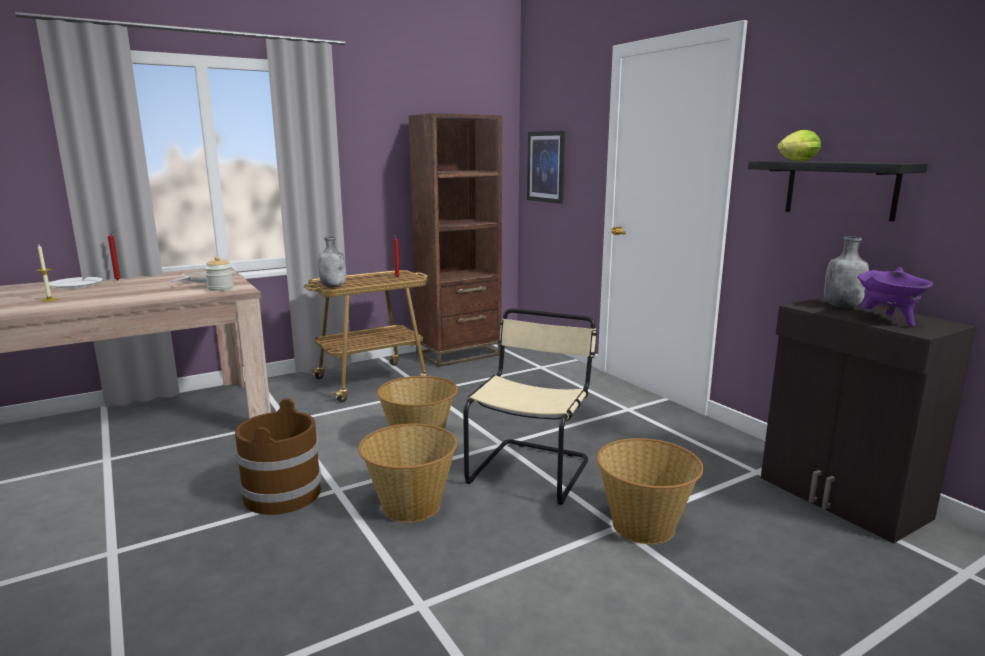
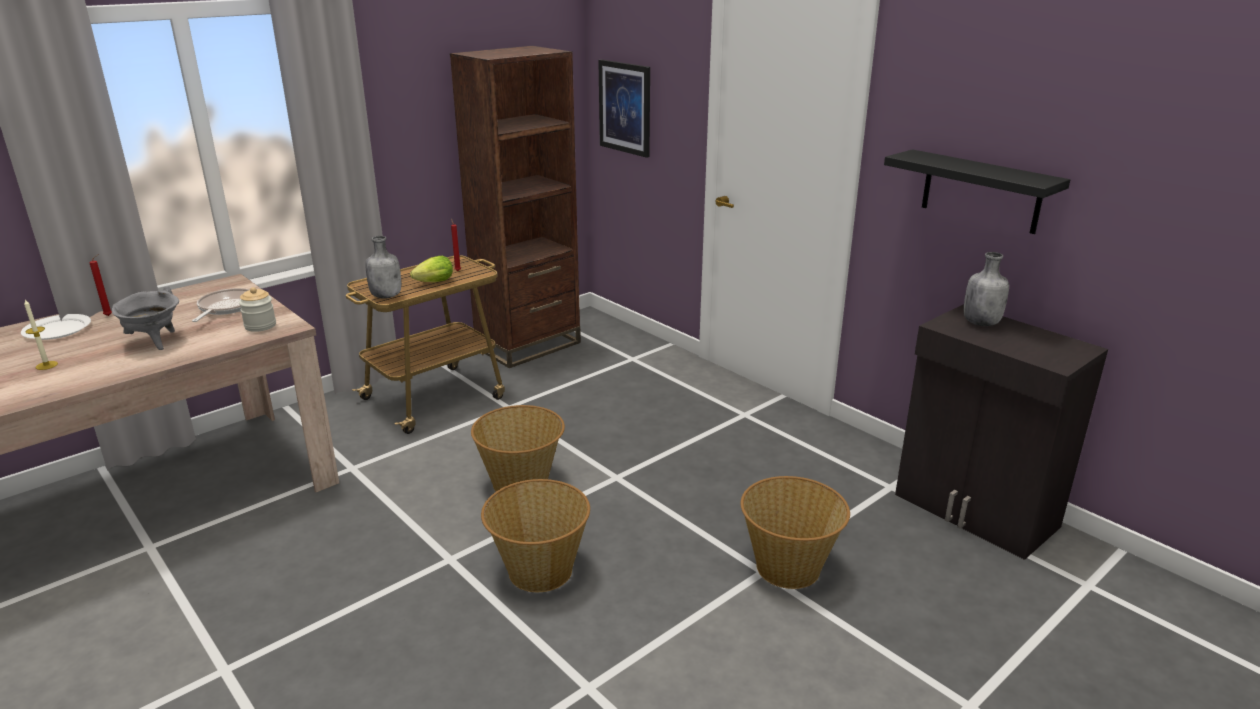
camera: 10 degrees left, 10 degrees up
(137, 293) = (154, 342): none -> grey cooking pot
(282, 493) = (388, 571): brown bucket -> none
(531, 469) = (657, 508): beige chair -> none
(795, 161) = (936, 161): lettuce -> lettuce (432, 283)
(888, 321) = (1027, 346): purple cooking pot -> none

